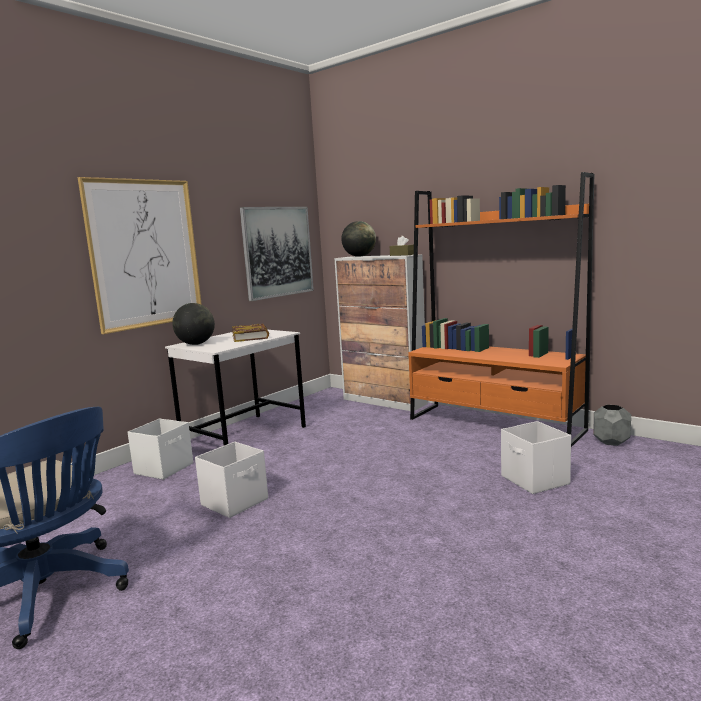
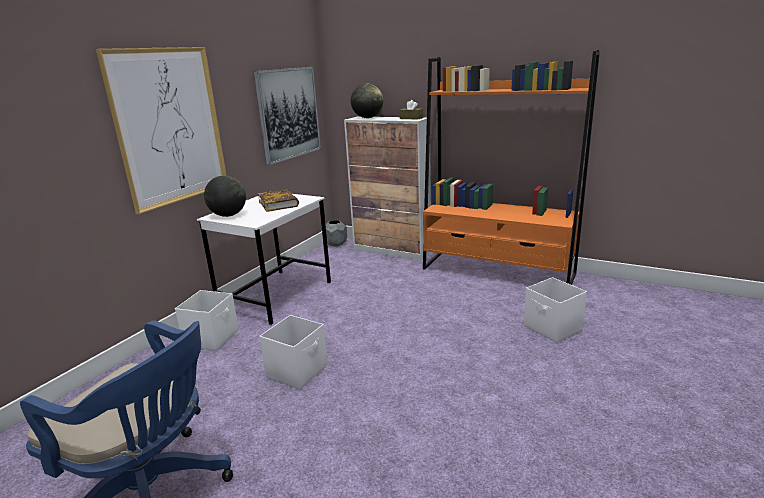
camera: 10 degrees left, 10 degrees up
(611, 442) = (598, 285): grey planter -> grey planter (336, 244)

